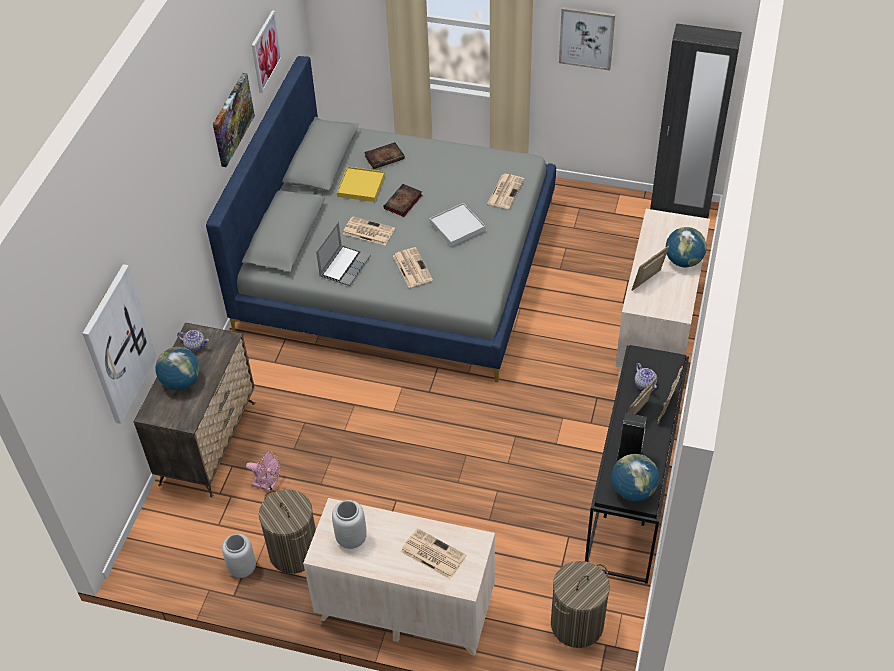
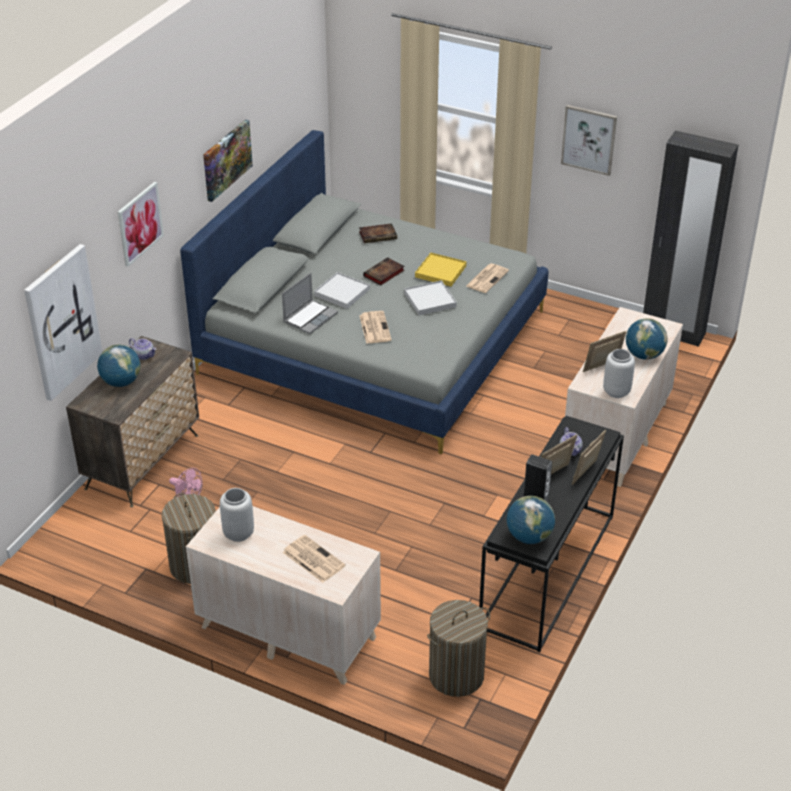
camera: 10 degrees right, 10 degrees down
(242, 568) = (140, 571): grey vase -> grey vase (616, 392)
(265, 51) = (275, 110): picture -> picture (140, 223)
(361, 186) = (347, 255): yellow tray -> yellow tray (440, 271)
(368, 231) = (342, 292): newspaper -> white tray

